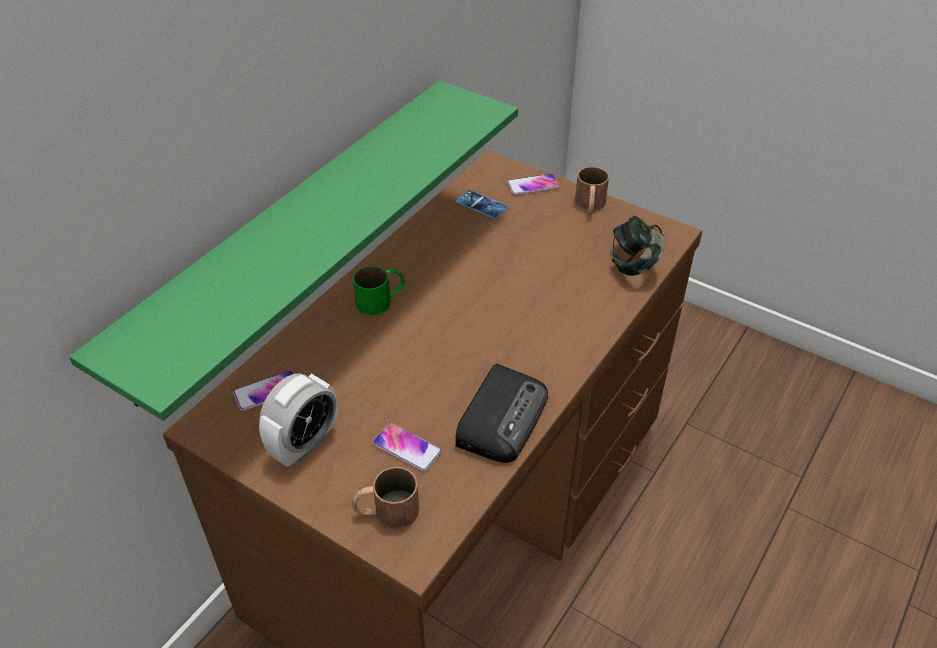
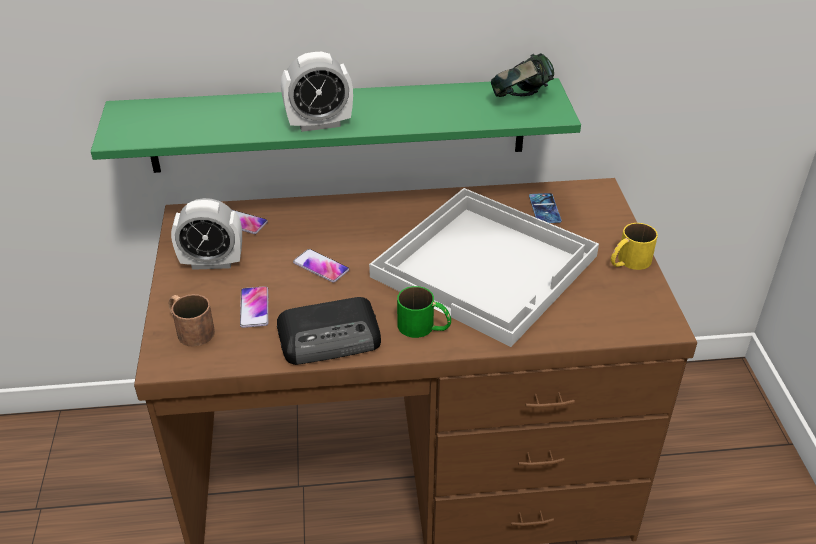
camera: 50 degrees right, 5 degrees down
(333, 233) = (319, 124): none -> alarm clock
(381, 299) = (380, 220): green mug -> green mug (424, 327)
(514, 276) = (487, 266): none -> white tray
(533, 185) = (607, 220): phone -> phone (321, 266)
(590, 206) = (628, 262): brown mug -> yellow mug
(634, 264) = (591, 322): headphones -> headphones (521, 99)

